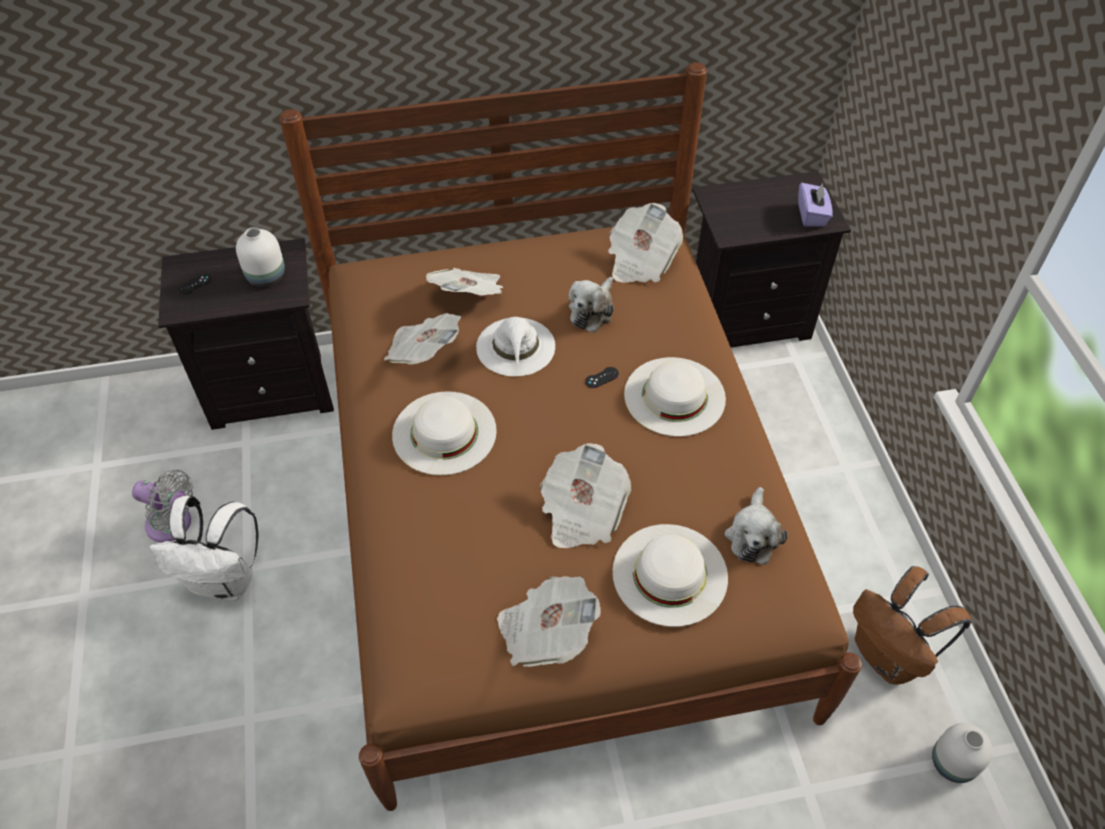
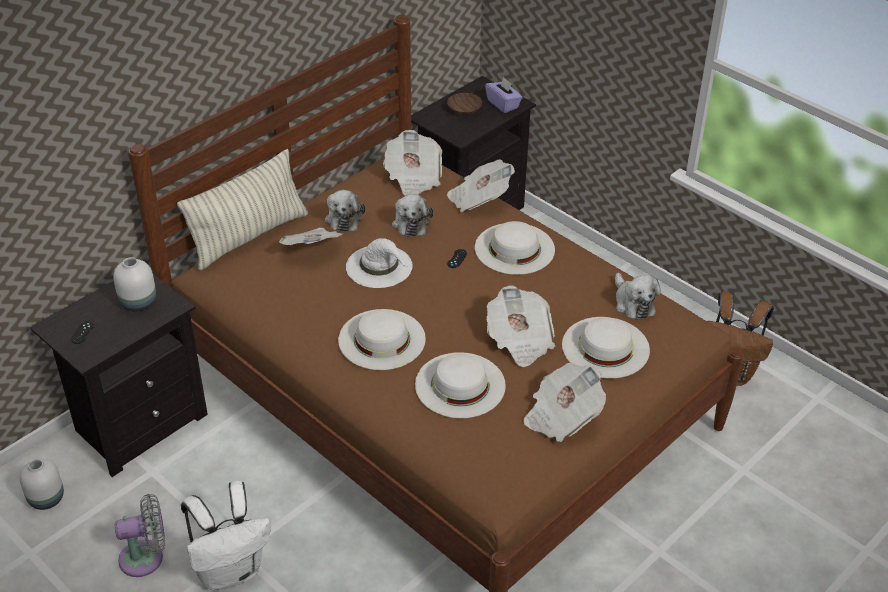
camera: 35 degrees left, 10 degrees down
(423, 352) = (315, 299): newspaper -> newspaper (479, 199)
(428, 253) = (249, 237): none -> pillow
(473, 530) = (460, 385): none -> white hat
(532, 274) = (344, 218): none -> plush toy
(761, 203) = (463, 109): none -> brown bowl
(953, 764) = (809, 410): white vase -> white vase (47, 499)

